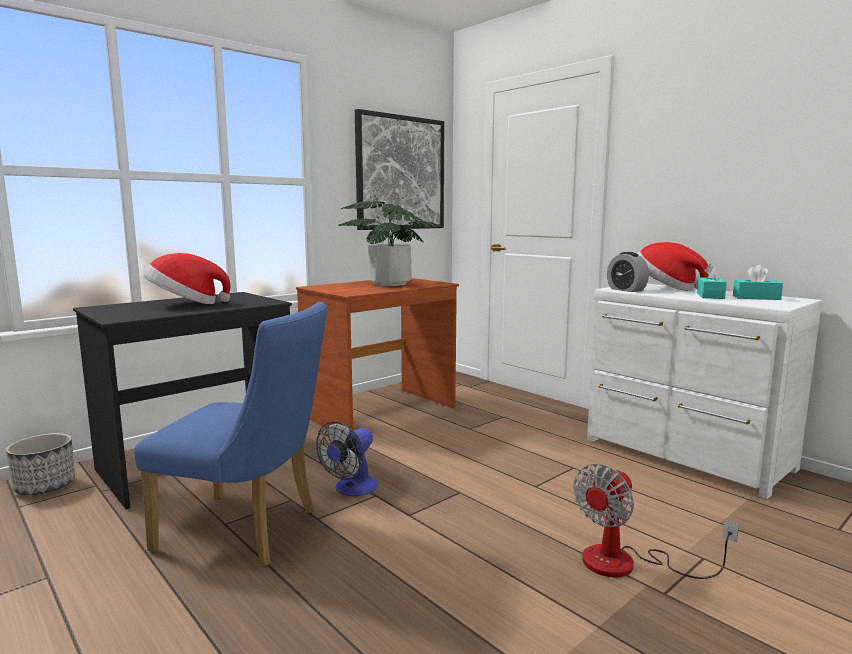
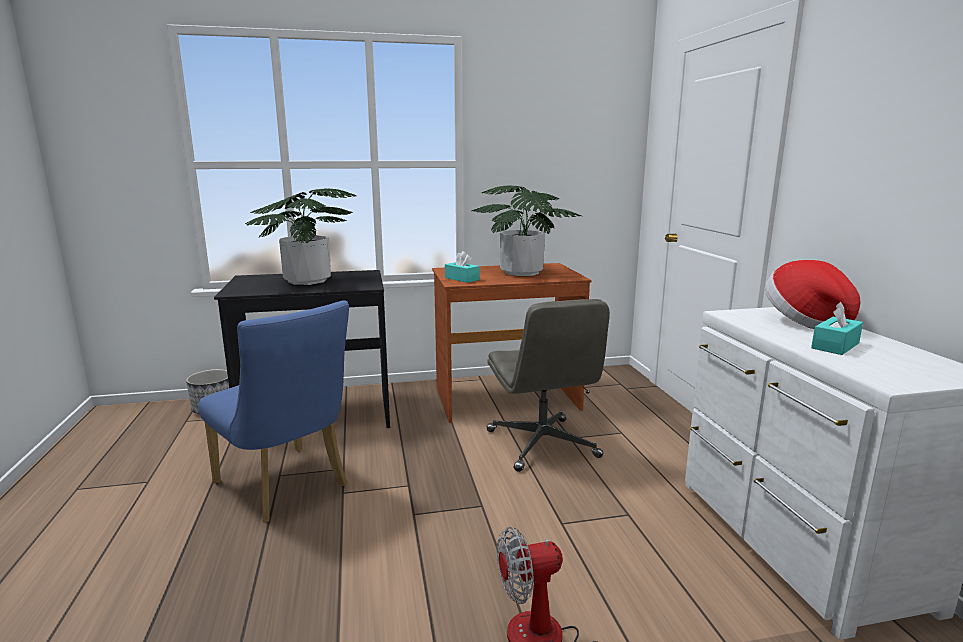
camera: 30 degrees right, 5 degrees up
(186, 304) = (307, 281): hat -> potted plant
(351, 489) = (396, 473): fan -> none
(400, 173) = (572, 150): picture -> none
(454, 438) = (543, 444): none -> grey office chair
(626, 290) = (740, 318): alarm clock -> none
(756, 297) = (902, 360): turquoise tissue box -> turquoise tissue box (462, 279)

